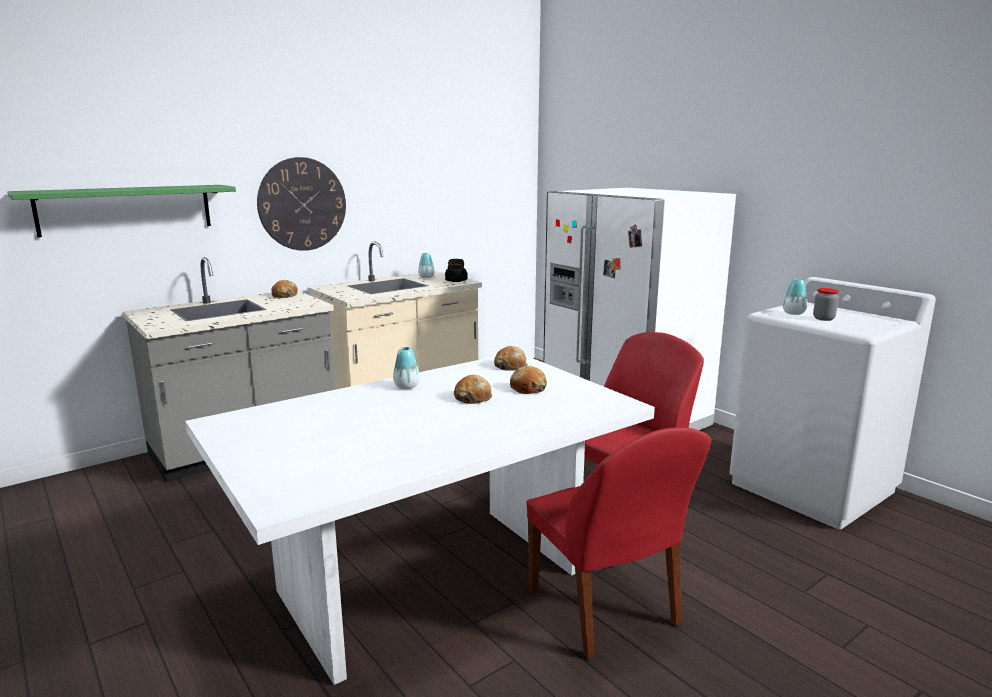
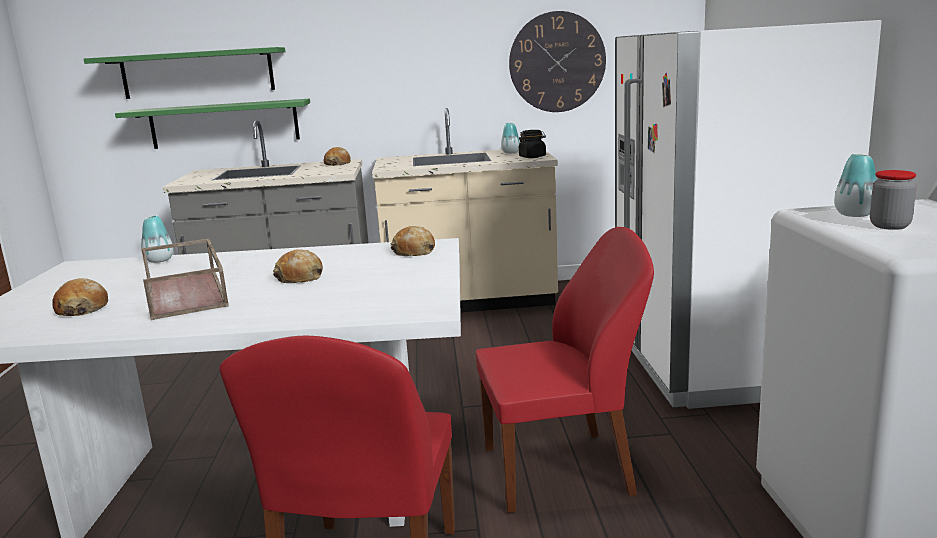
camera: 35 degrees right, 0 degrees up
(155, 261) = (224, 124): none -> green shelf
(302, 204) = (371, 66): wall clock -> wall clock (557, 62)
(406, 386) = (271, 258): vase -> vase (159, 260)
(411, 425) = (187, 293): none -> brown tray
(528, 388) = (373, 276): bread -> bread (82, 308)

